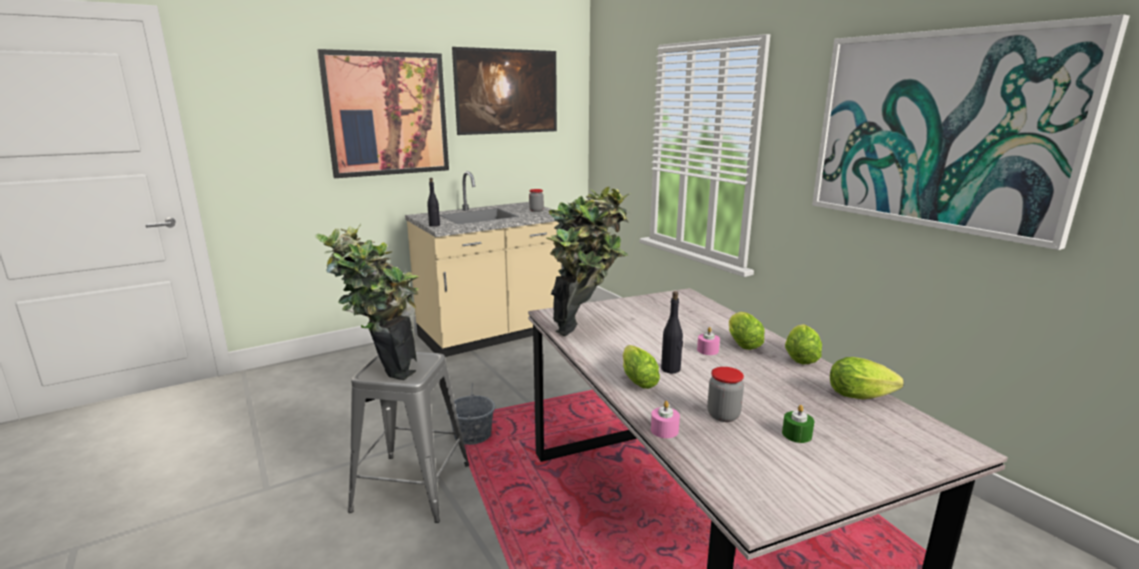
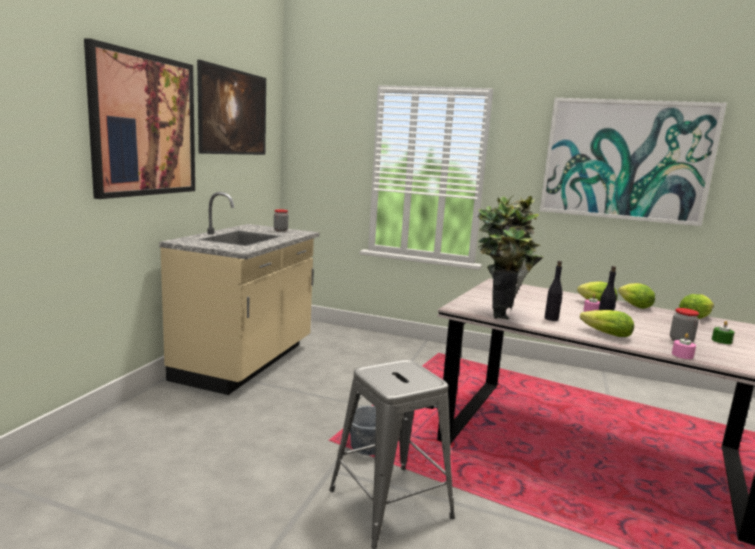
camera: 40 degrees left, 5 degrees down
(381, 372) = (399, 384): potted plant -> none
(434, 225) = (227, 248): black bottle -> black bottle (551, 319)

